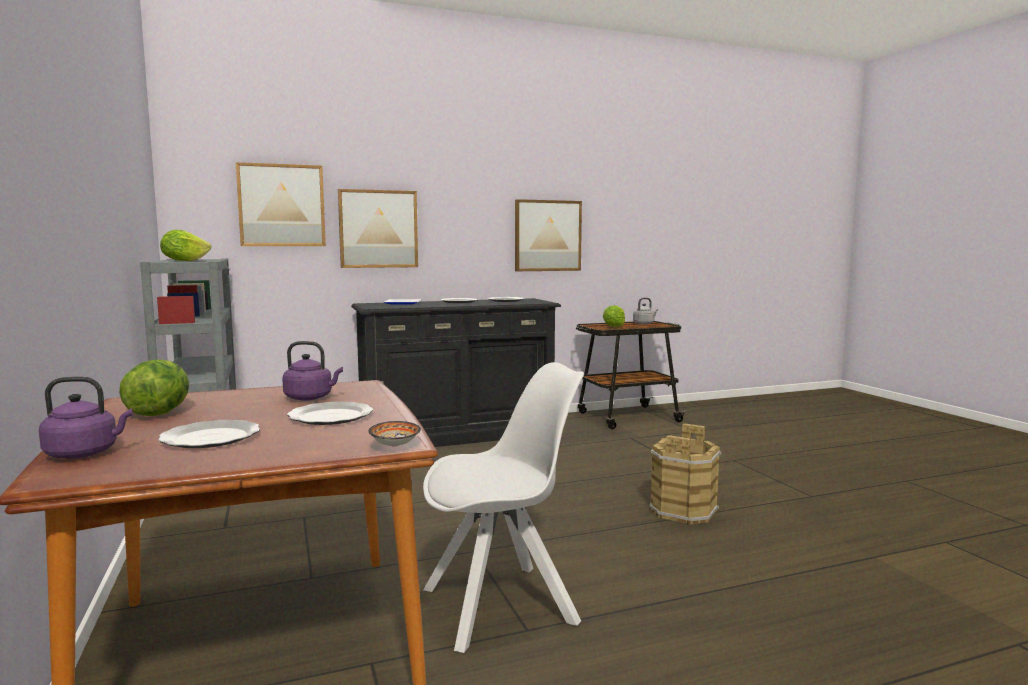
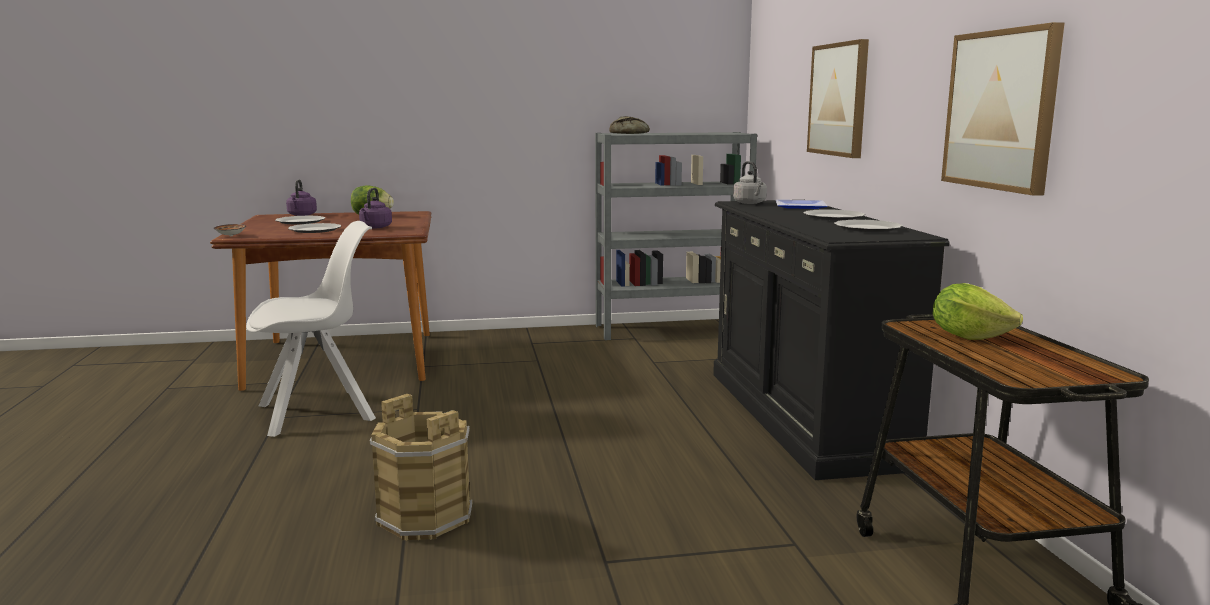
camera: 100 degrees right, 5 degrees up
(184, 261) = (631, 133): lettuce -> bread
(281, 205) = (791, 72): picture -> none
(502, 605) = (318, 412): white chair -> white chair turned 105 degrees counterclockwise
(644, 323) = (1065, 365): grey kettle -> grey kettle (750, 203)

